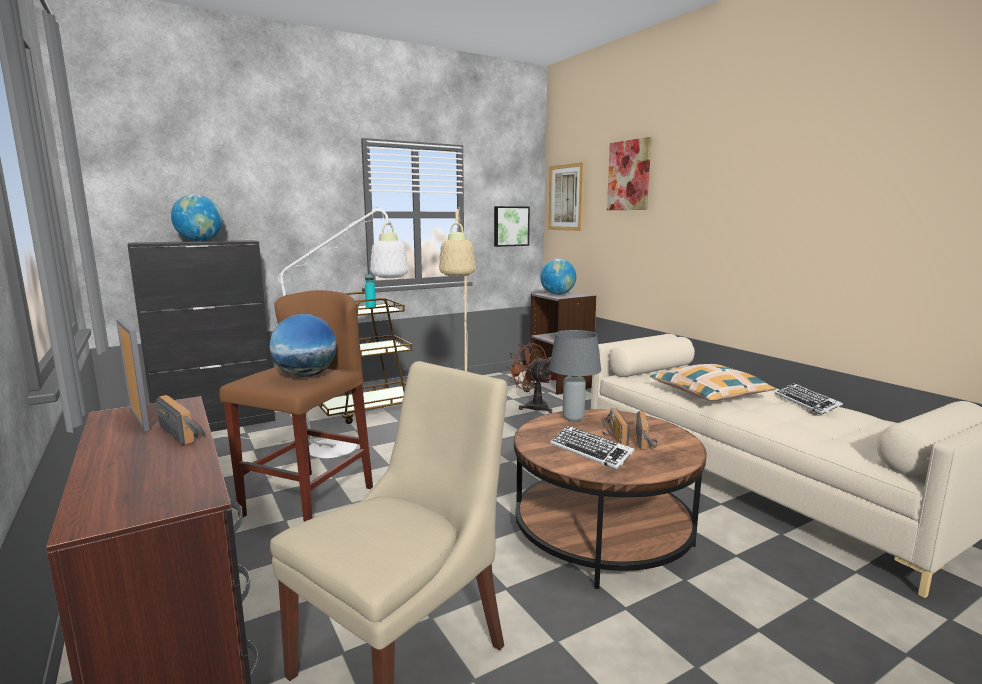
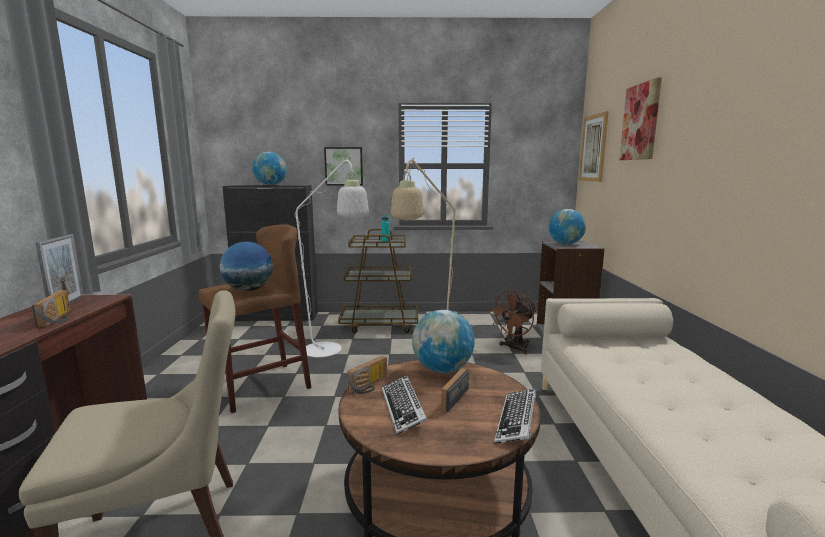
camera: 30 degrees right, 0 degrees up
(510, 226) = (539, 176): picture -> picture (344, 166)
(532, 406) = (514, 348): brown fan -> brown fan turned 120 degrees counterclockwise
(573, 418) = (442, 369): grey table lamp -> globe
(646, 441) = (476, 412): radio -> radio (370, 386)
(709, 393) = (640, 376): pillow -> none
(807, 403) = (768, 419): keyboard -> keyboard (516, 421)

